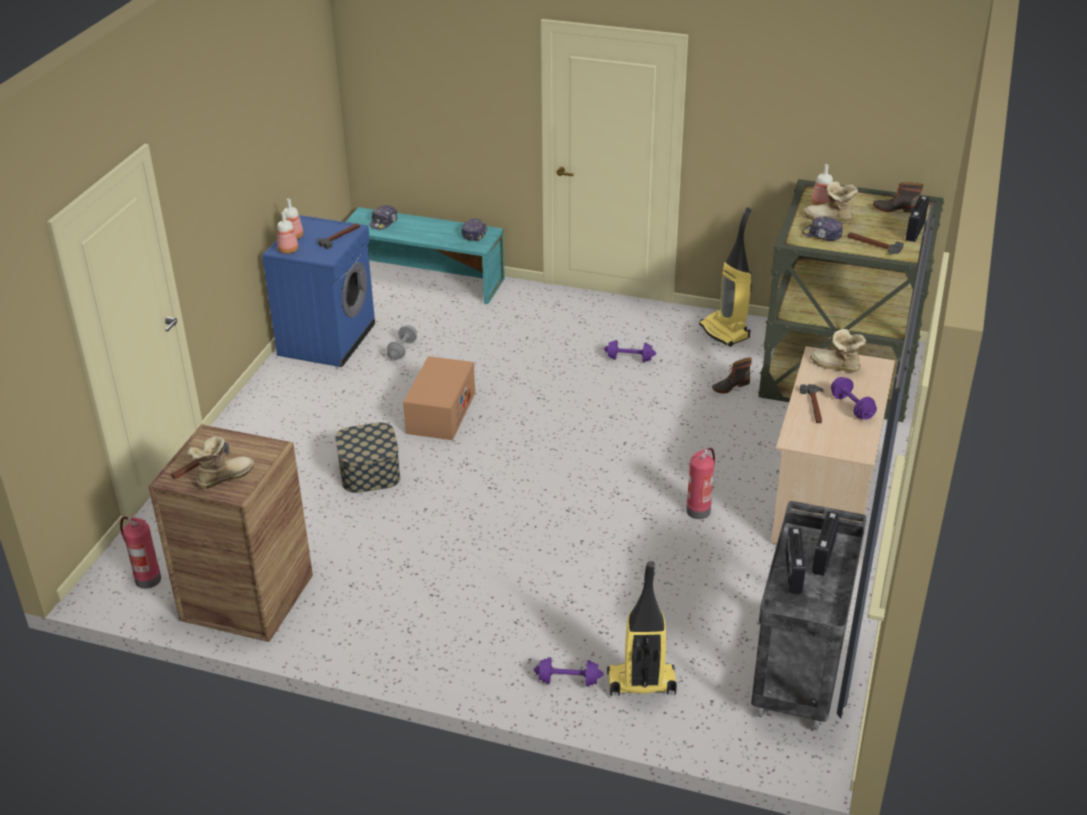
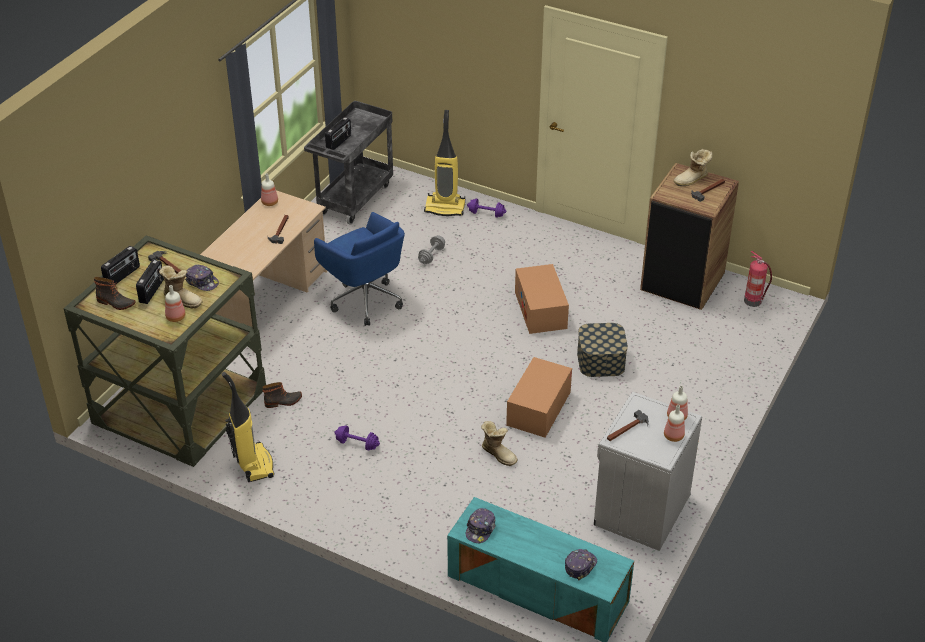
camera: 170 degrees left, 5 degrees up
(329, 340) = (639, 510): blue washing machine -> white washing machine
(402, 350) = (567, 485): grey dumbbell -> grey dumbbell (431, 255)
(454, 527) = (540, 310): none -> cardboard box
(698, 510) = (364, 300): fire extinguisher -> blue office chair
(792, 573) = (361, 136): radio -> radio (152, 291)
(835, 367) = (243, 258): boot -> boot (499, 453)
(852, 407) = (255, 226): purple dumbbell -> none
(857, 443) = (270, 202): none -> bottle

